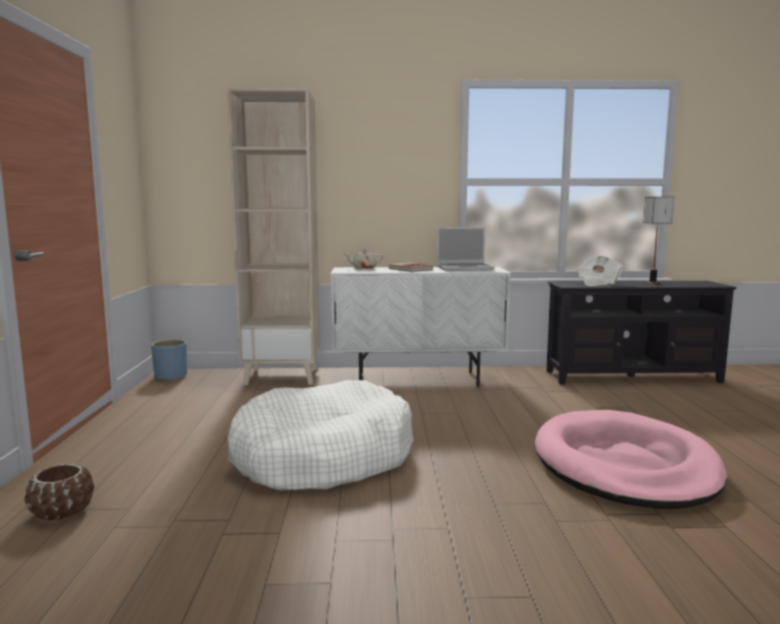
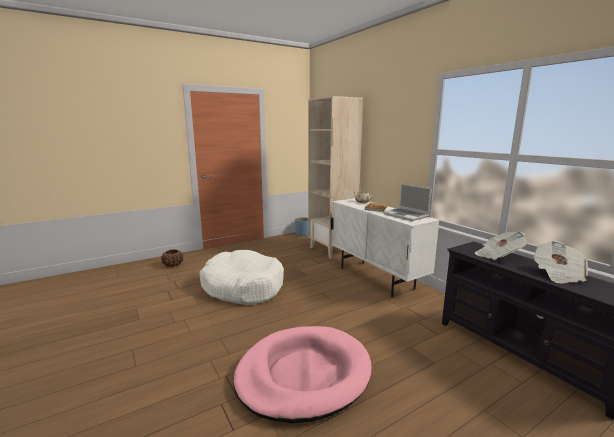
camera: 60 degrees right, 5 degrees up
(653, 283) = (557, 274): table lamp -> newspaper

